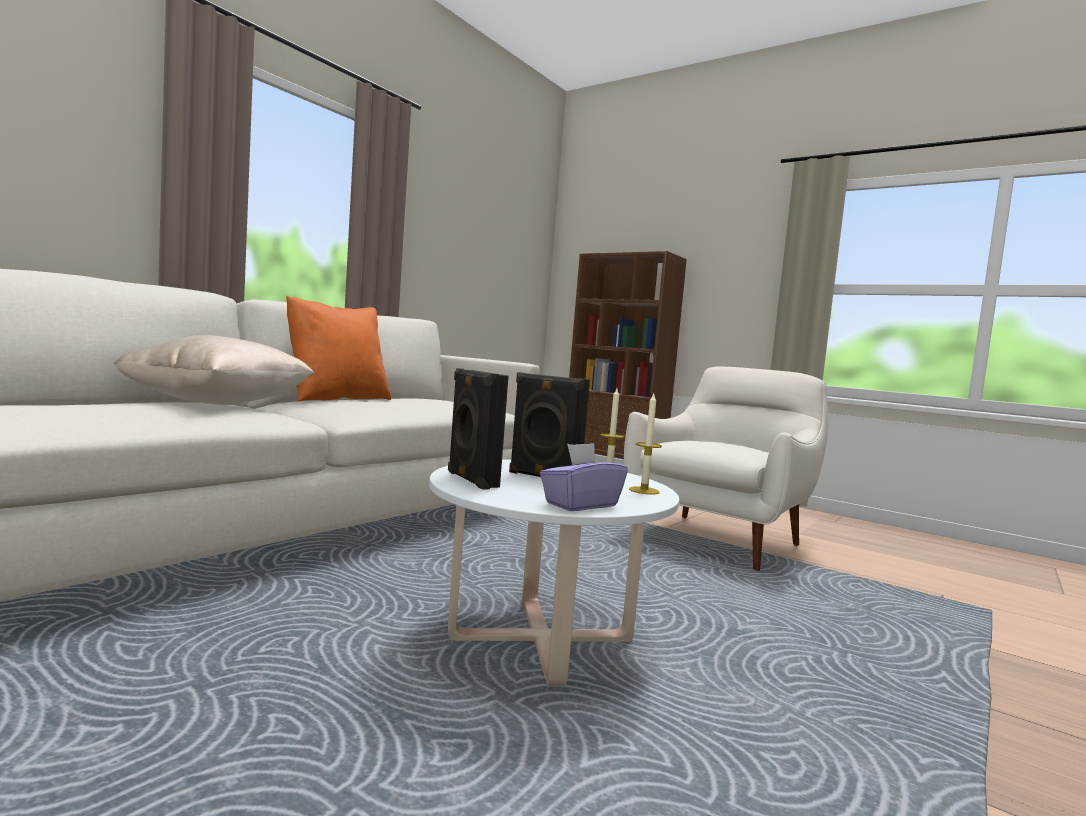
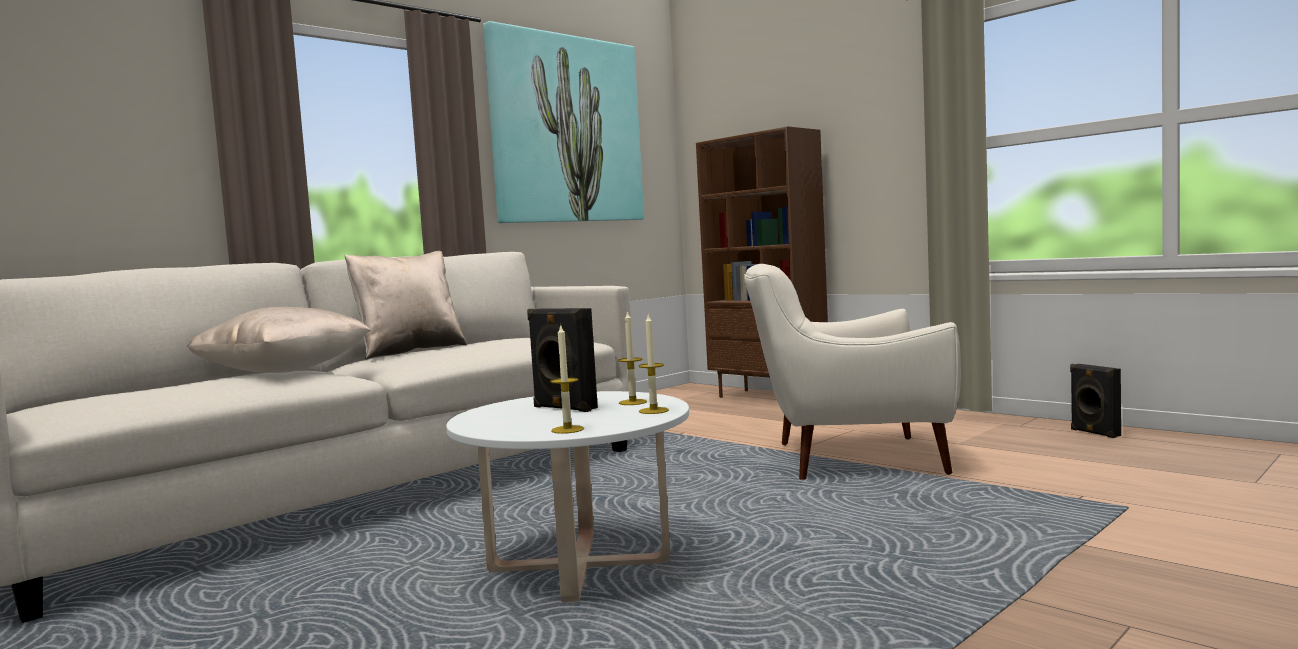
camera: 10 degrees right, 0 degrees up
(336, 399) = (409, 351): orange pillow -> beige pillow
(470, 480) = (485, 418): black speaker -> black speaker (1094, 433)
(472, 223) = (566, 130): none -> picture
(580, 504) = (567, 429): purple tissue box -> candle
(719, 539) = (848, 458): white armchair -> white armchair turned 135 degrees counterclockwise

